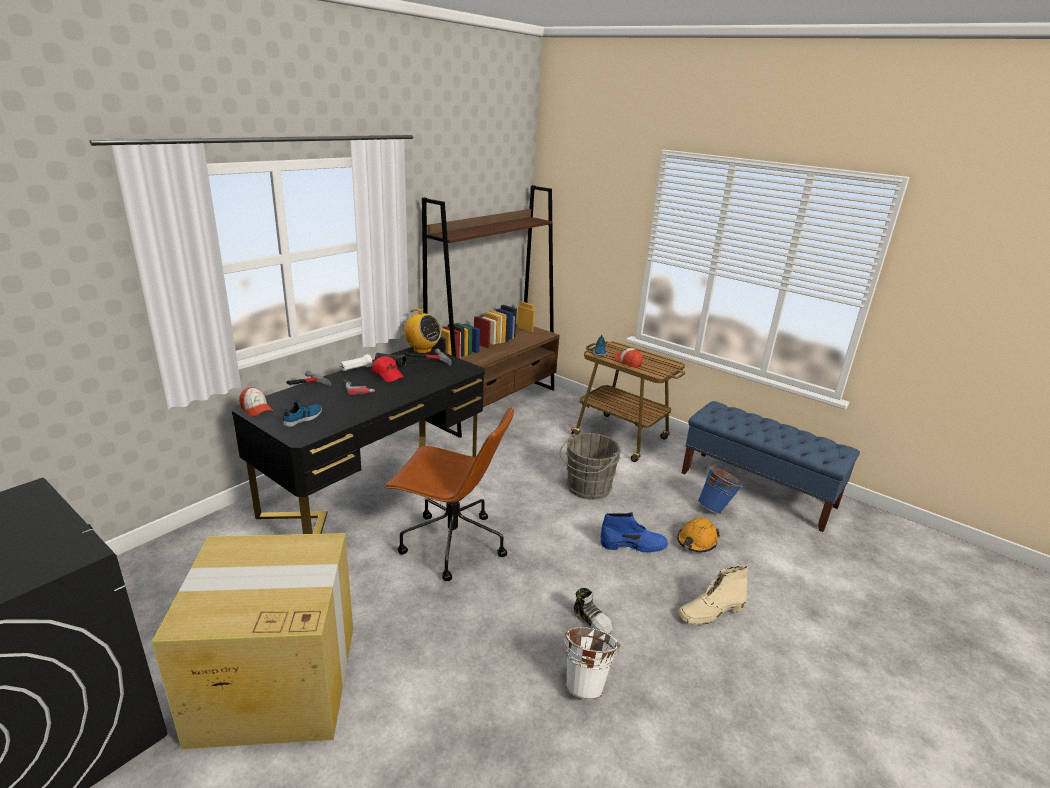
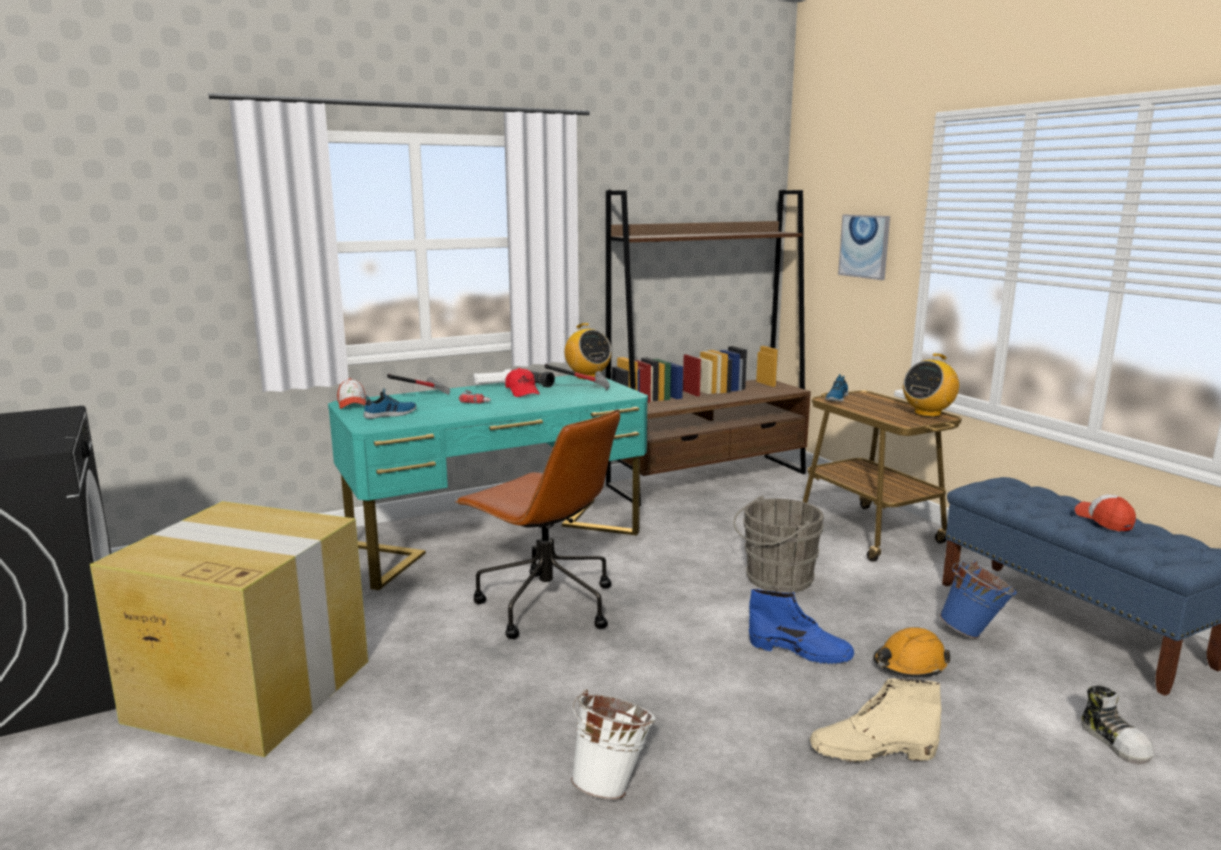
camera: 25 degrees right, 10 degrees down
(375, 488) = (496, 539): black desk -> turquoise desk
(592, 621) = (673, 720): shoe -> shoe (1115, 741)
(601, 235) = (864, 246): none -> picture
(627, 362) = (869, 409): cap -> cap (1104, 520)
(663, 362) = (927, 413): none -> radio

